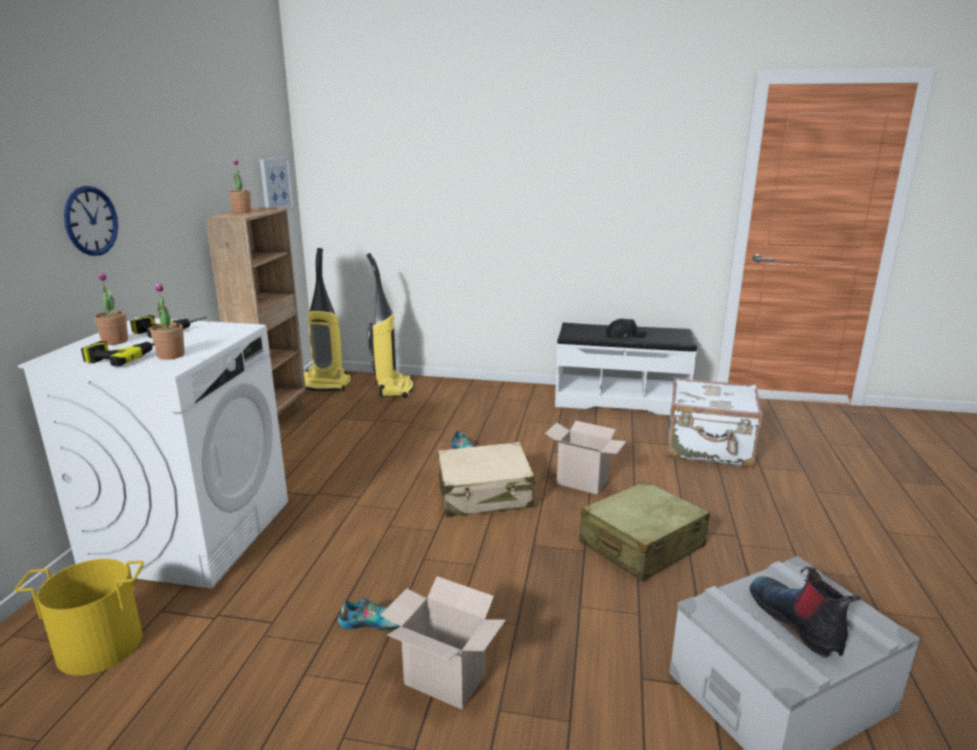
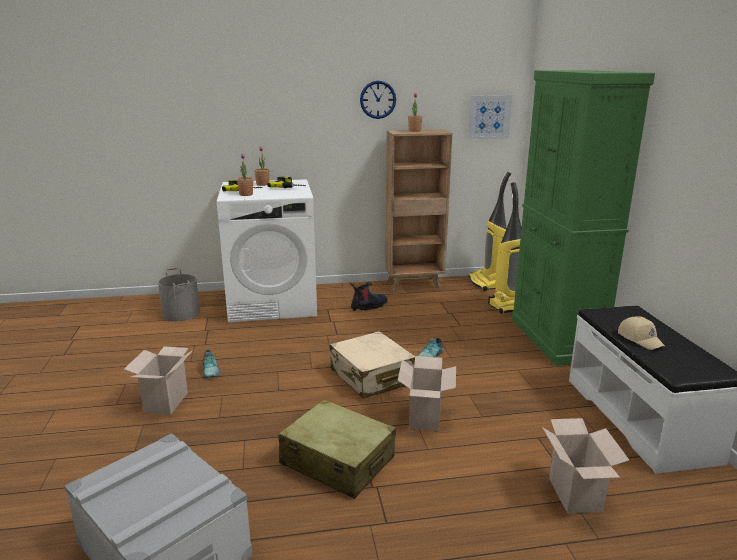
camera: 70 degrees right, 0 degrees up
(91, 221) = (287, 121): wall clock -> wall clock (378, 99)
(100, 644) = (182, 313): yellow bucket -> grey bucket
(479, 390) = (555, 338): none -> green cabinet
(625, 335) = (640, 339): black cap -> beige cap
(709, 448) = (577, 495): white suitcase -> cardboard box
(797, 622) = (150, 490): boot -> boot (369, 306)

